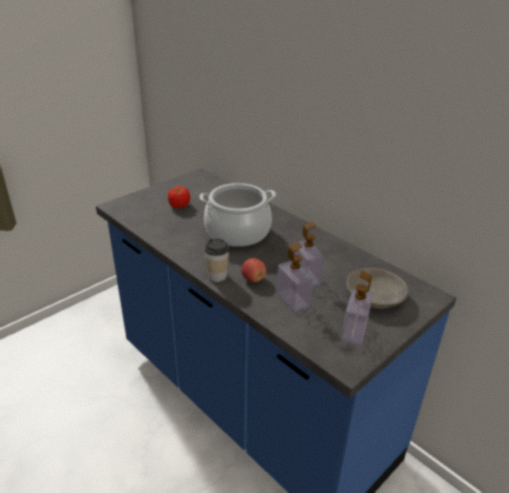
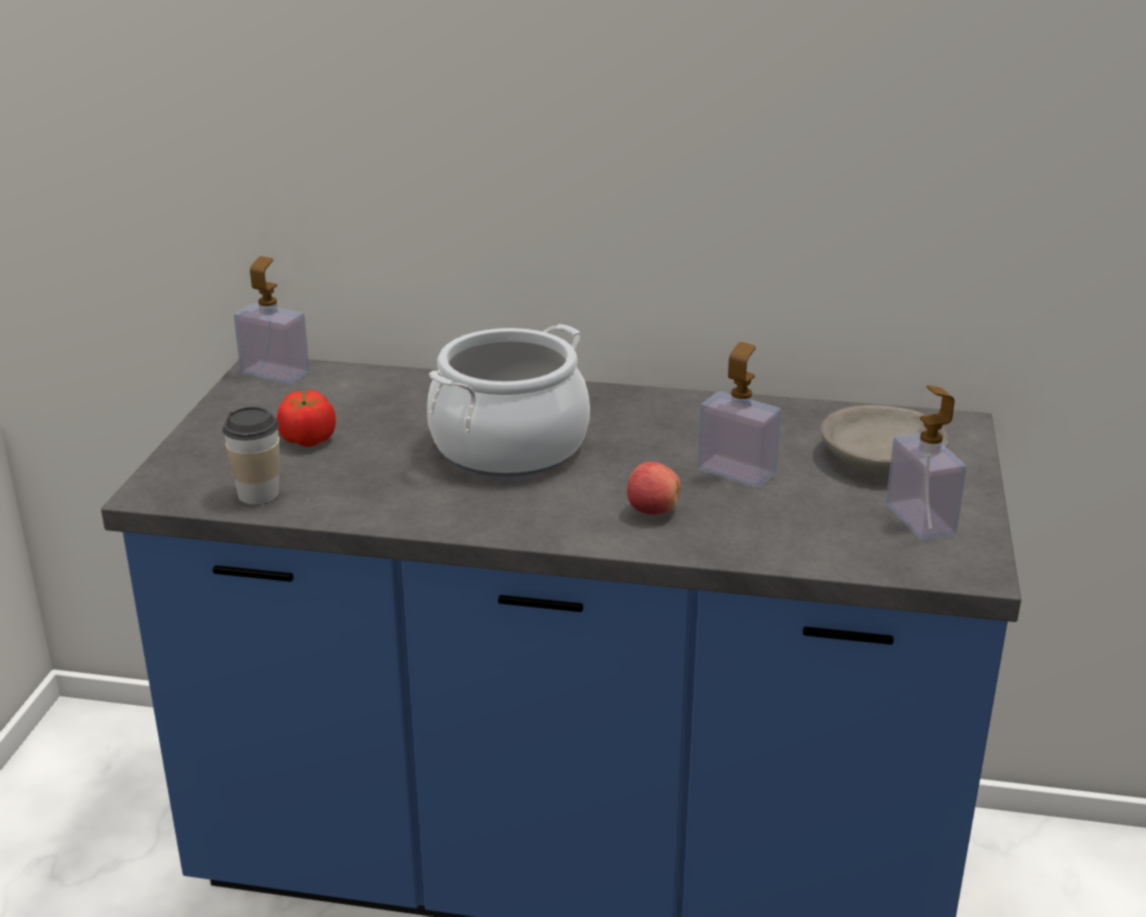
camera: 35 degrees left, 5 degrees down
(217, 276) = (580, 532): cup -> cup (258, 494)
(292, 300) = (765, 515): soap dispenser -> soap dispenser (275, 373)

